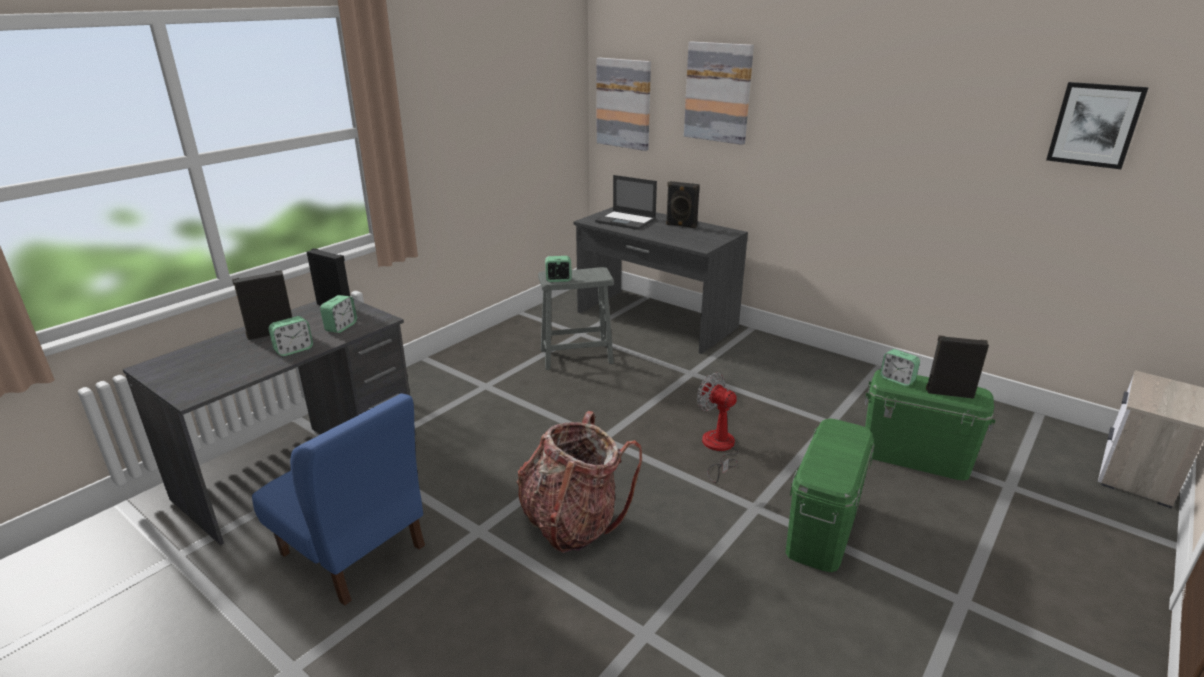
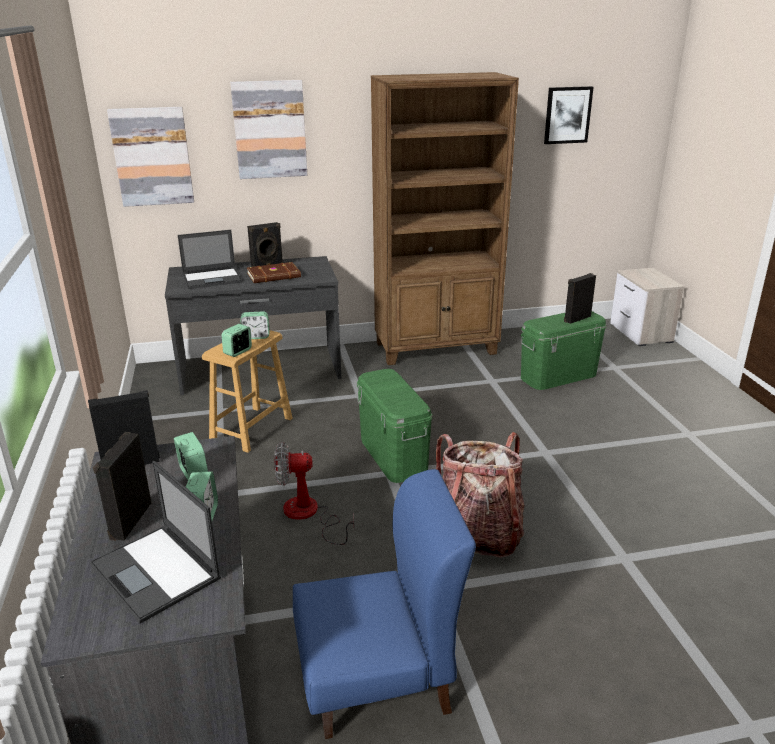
camera: 50 degrees left, 0 degrees up
(222, 362) = (156, 572): none -> laptop
(576, 356) = (252, 429): grey stool -> brown stool
(670, 233) = (274, 276): none -> brown book
(718, 449) = (467, 433): fan -> fan (308, 515)
(822, 528) = (589, 441): green storage box -> green storage box (392, 455)
(832, 370) = (437, 348): none -> brown bookcase
(897, 379) = (544, 323): alarm clock -> alarm clock (256, 336)

